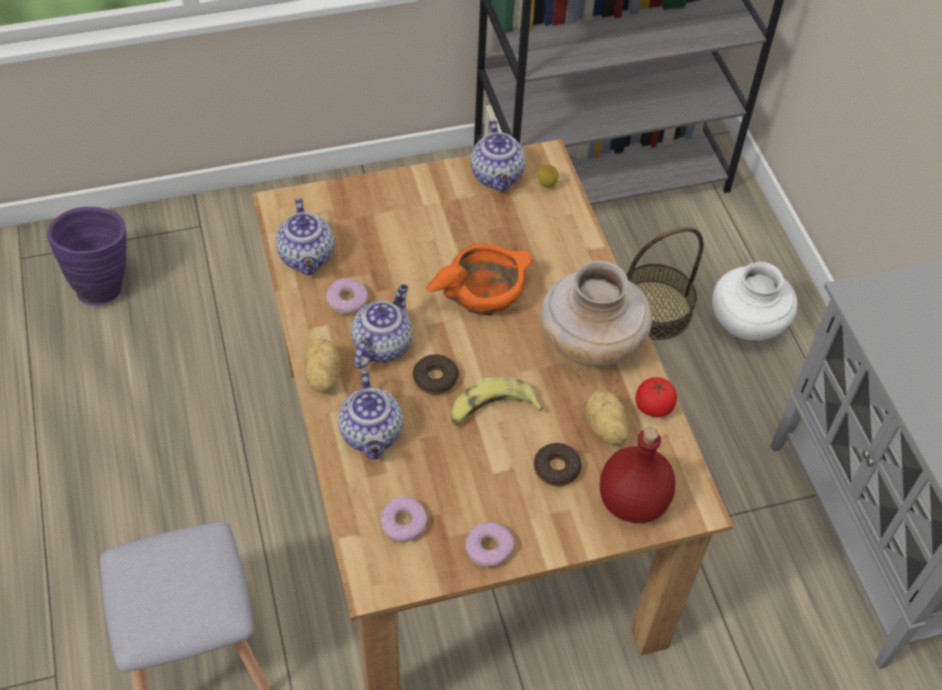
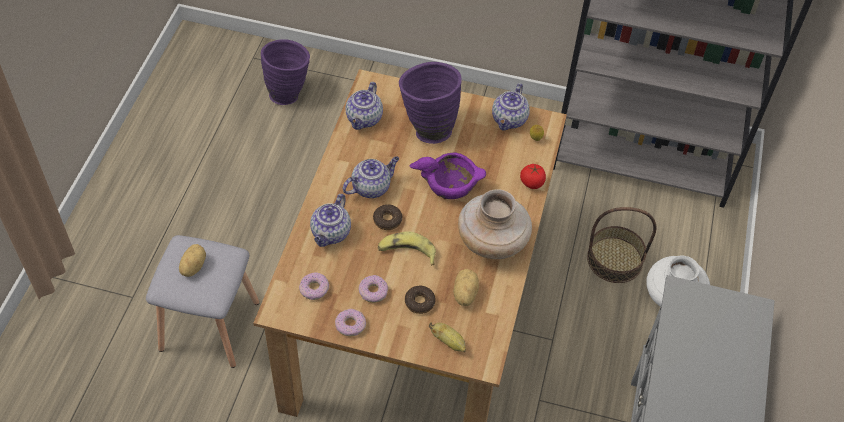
camera: 30 degrees right, 0 degrees up
(321, 377) = (325, 189): potato -> potato (192, 266)
(347, 301) = (369, 154): donut -> donut (373, 292)
(400, 232) = (427, 128): none -> purple vase
(484, 293) = (450, 185): orange bowl -> purple bowl
(631, 503) = (448, 342): red bottle -> banana
(653, 407) = (502, 296): tomato -> tomato (532, 183)

